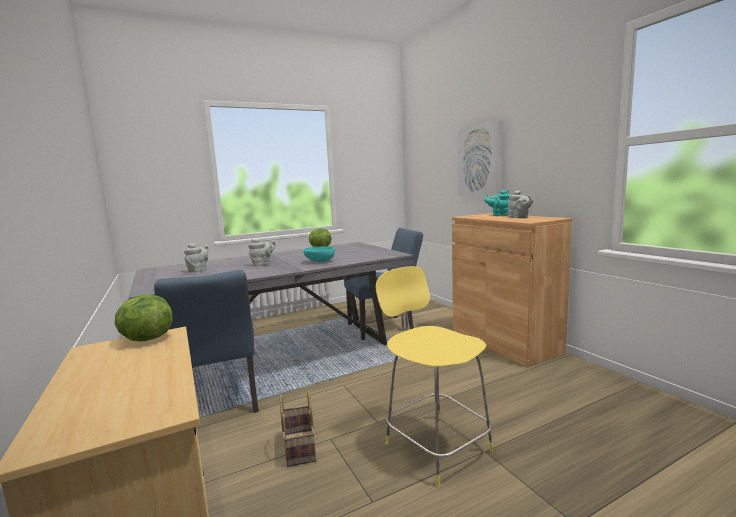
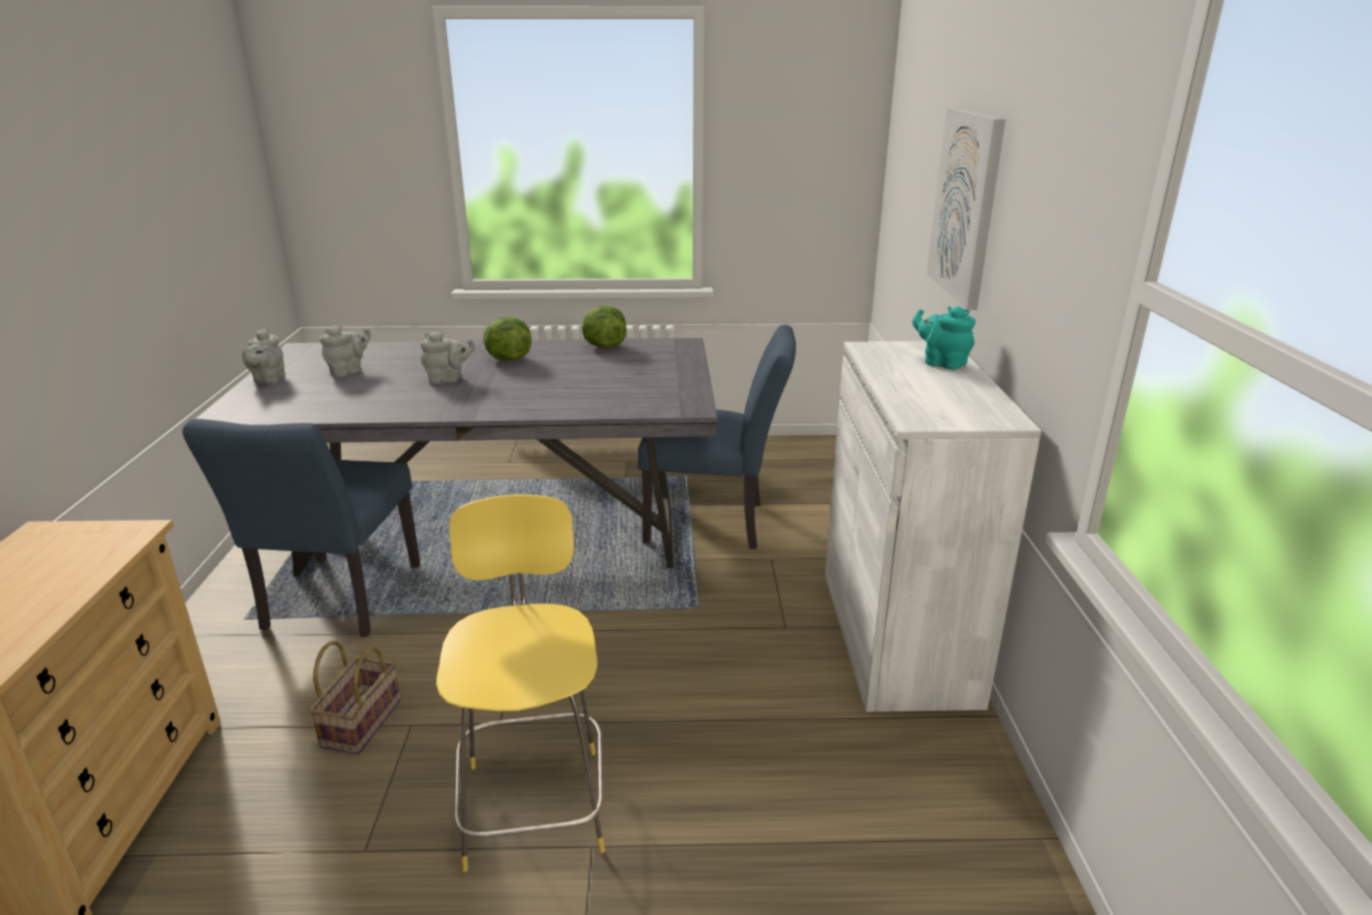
camera: 25 degrees right, 15 degrees up
(145, 339) = (102, 534): lettuce -> lettuce (507, 359)
(319, 261) = (537, 395): turquoise bowl -> none
(504, 342) = (897, 635): brown cabinet -> white cabinet
(519, 218) = (943, 393): grey teapot -> grey teapot (268, 380)

